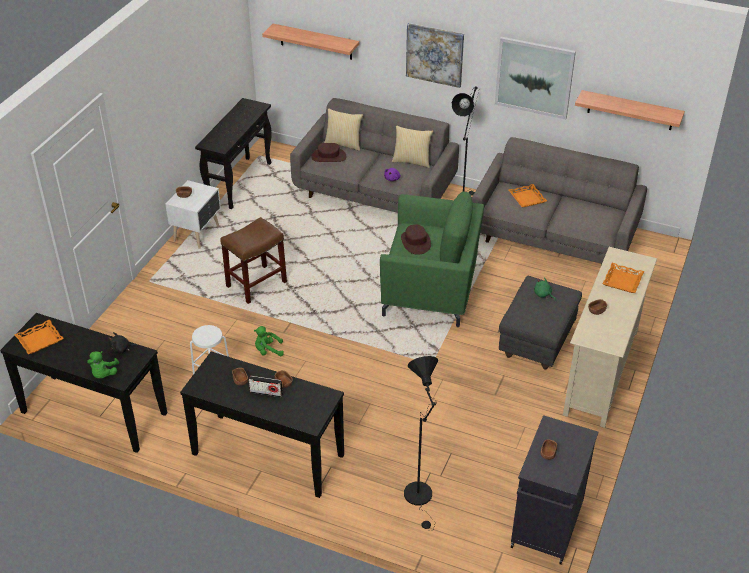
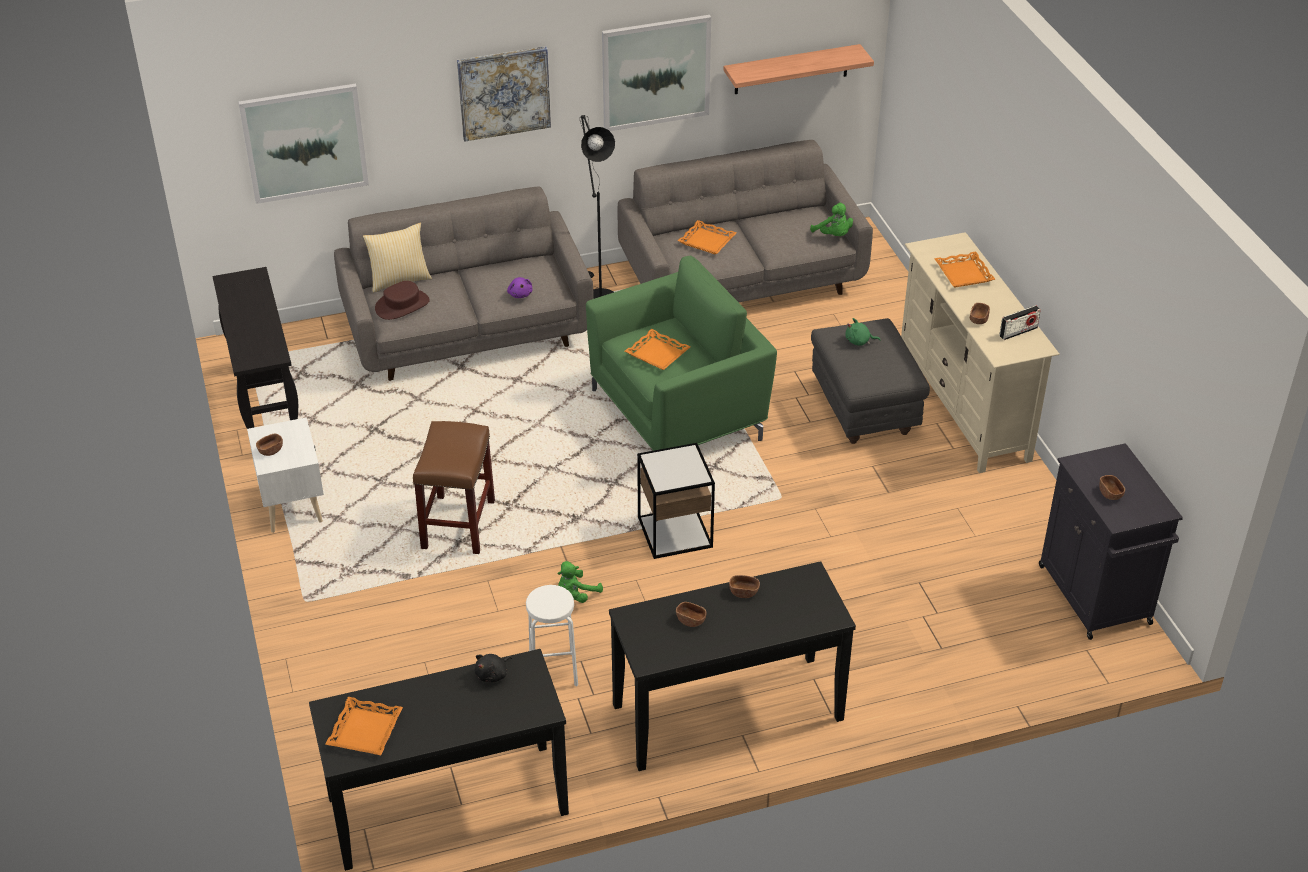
camera: 40 degrees left, 0 degrees up
(104, 374) = (512, 717): green plush toy -> green plush toy (833, 235)
(266, 392) = (738, 615): radio -> radio (1018, 332)
(316, 42) = (304, 142): shelf -> picture
(353, 348) = (674, 532): none -> side table
(412, 161) = (515, 261): pillow -> none
(415, 242) = (657, 354): brown hat -> orange tray
(420, 498) = (946, 650): black floor lamp -> none

